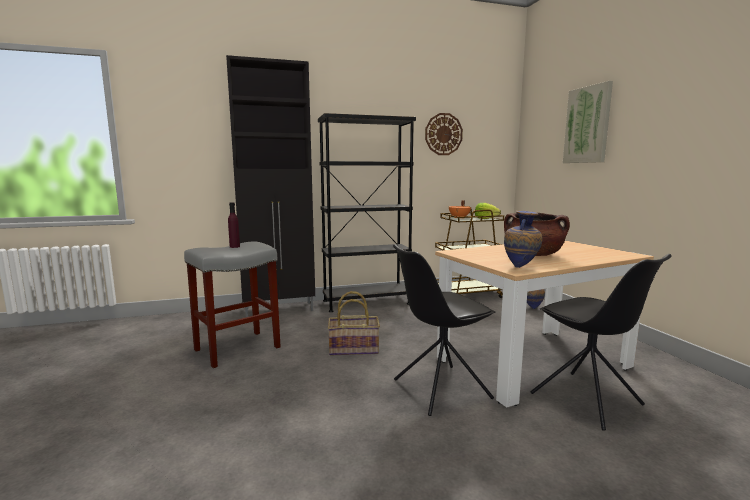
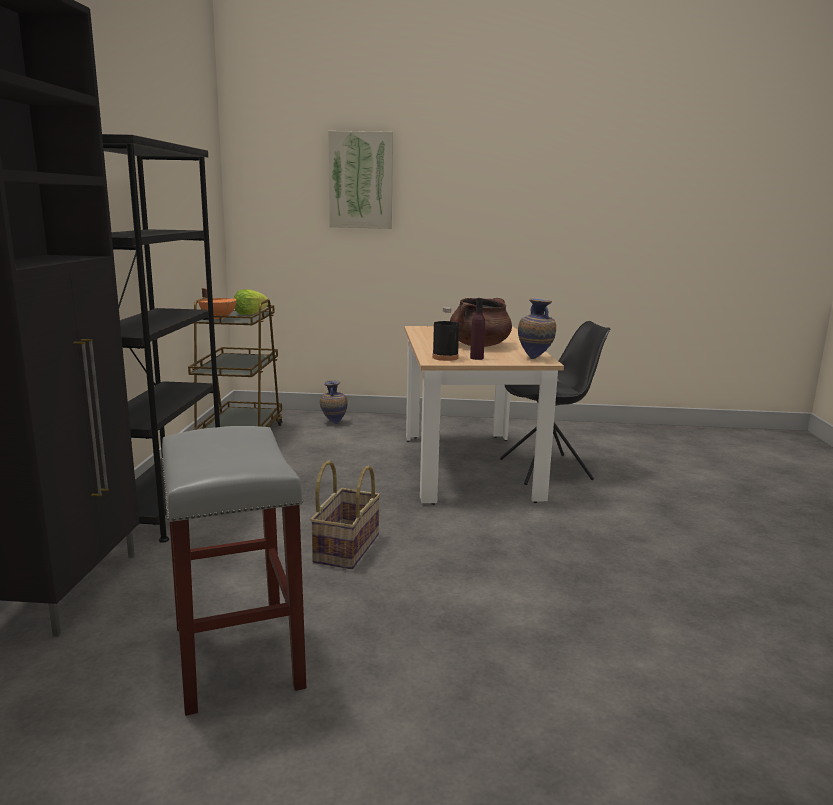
camera: 70 degrees left, 5 degrees up
(234, 246) = (226, 447): purple bottle -> purple bottle (476, 358)
(439, 389) = (494, 521): black chair -> none
(443, 134) = (172, 175): wall clock -> none
(468, 252) = (445, 358): none -> black bottle

